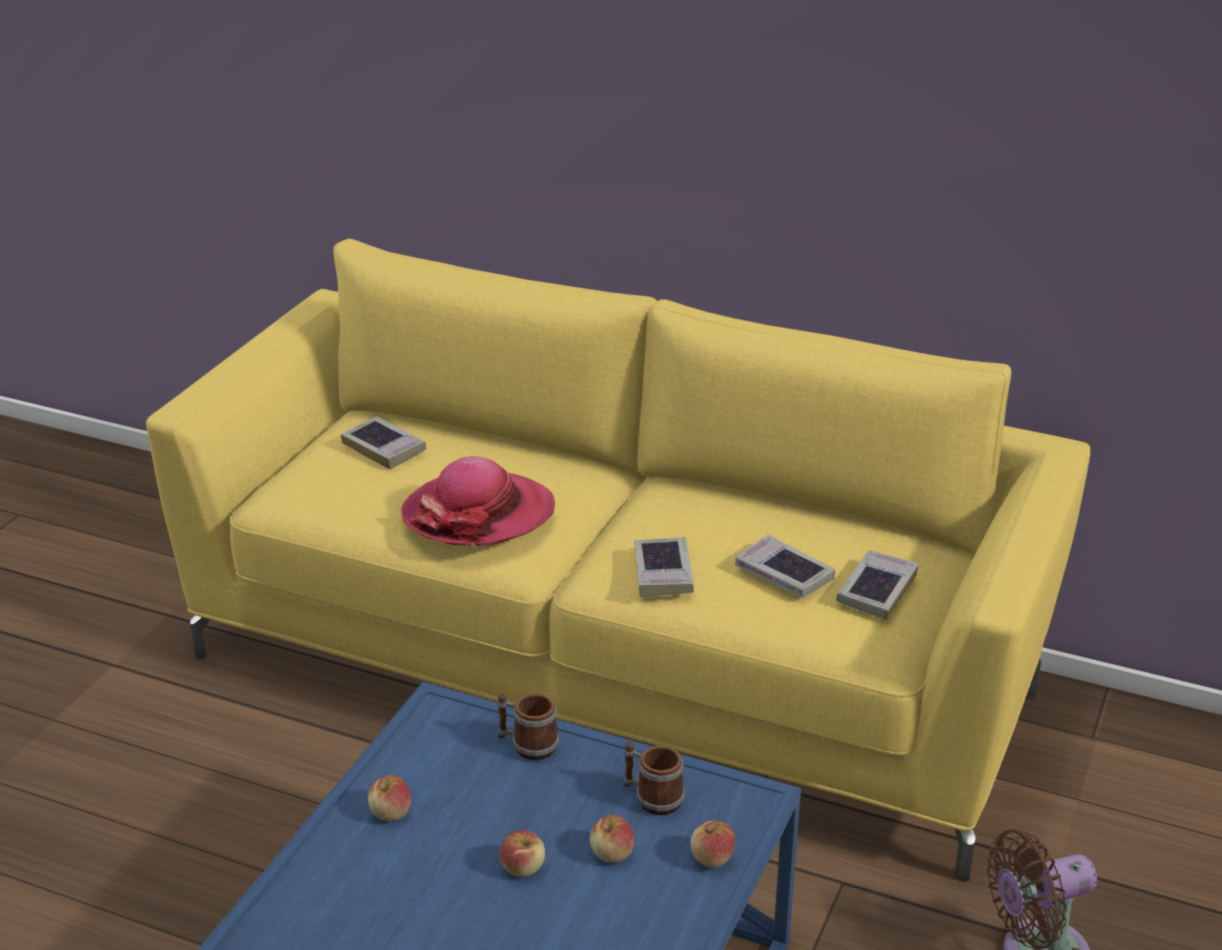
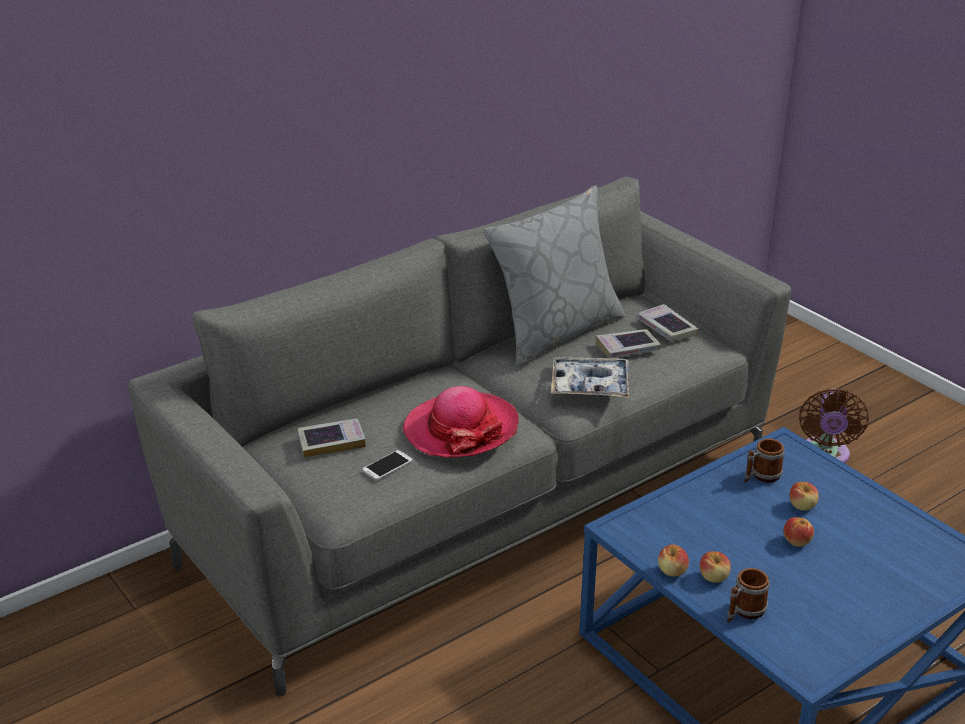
camera: 60 degrees left, 0 degrees up
(367, 494) = (387, 465): none -> phone
(527, 745) = (683, 504): mug -> mug (744, 612)
(613, 671) = (482, 504): yellow sofa -> grey sofa
(663, 573) = (590, 385): book -> tray
(712, 858) = (826, 473): apple -> apple (672, 571)
(767, 511) = (555, 332): none -> grey pillow

